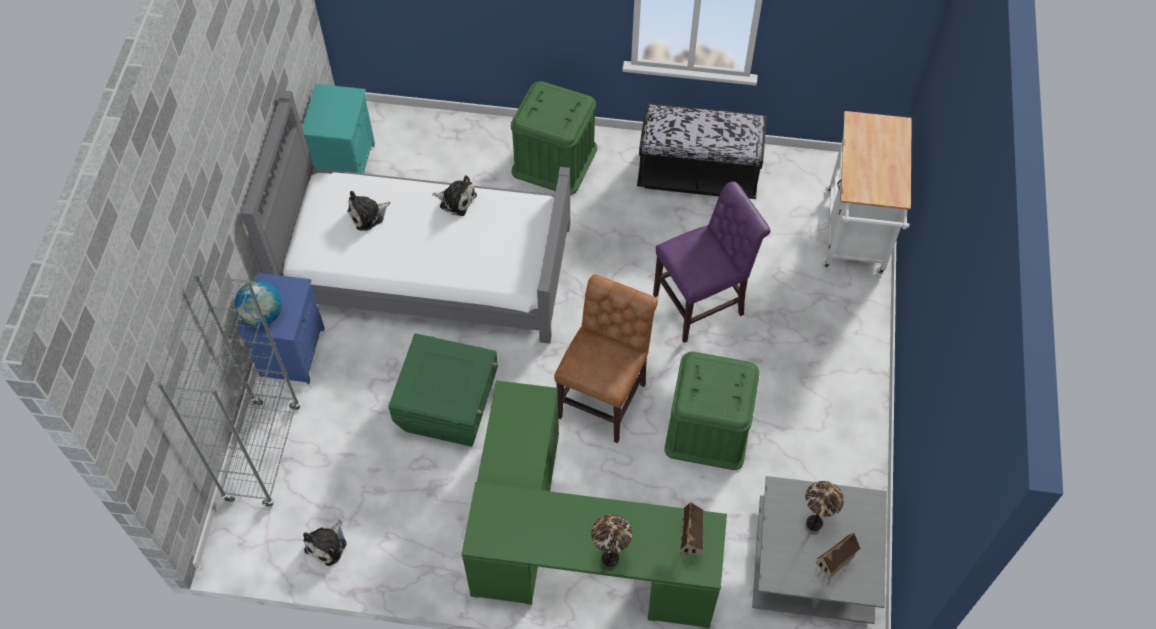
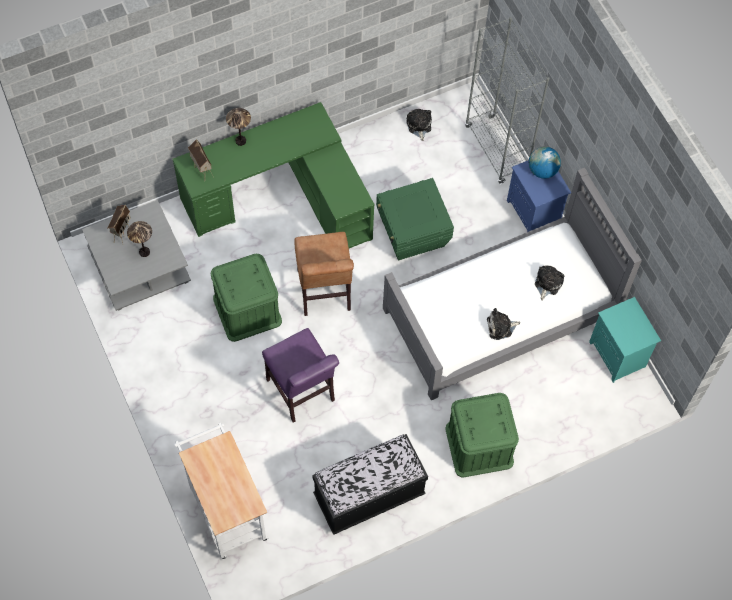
camera: 145 degrees right, 5 degrees up
(703, 303) = (302, 393): purple chair -> purple chair turned 60 degrees counterclockwise

